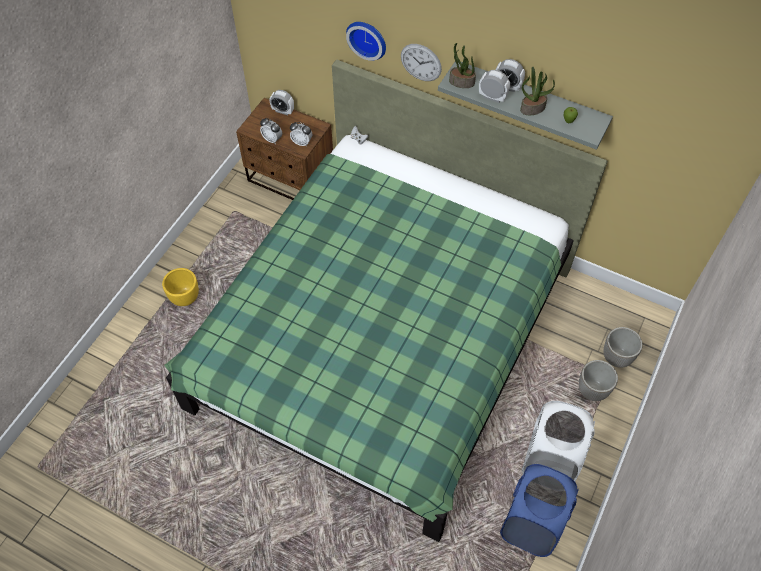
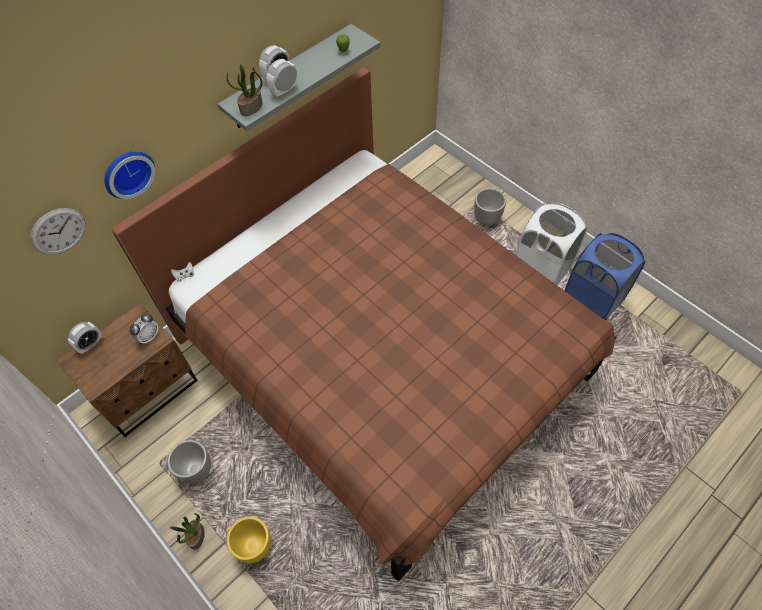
camera: 70 degrees left, 0 degrees up
(272, 139) = (126, 365): alarm clock -> none
(382, 338) = (382, 357): green bed -> brown bed
(421, 62) = (188, 141): wall clock -> wall clock (58, 231)
(532, 108) = (314, 68): potted plant -> potted plant (196, 535)
(616, 358) = (463, 193): planter -> planter (197, 470)

